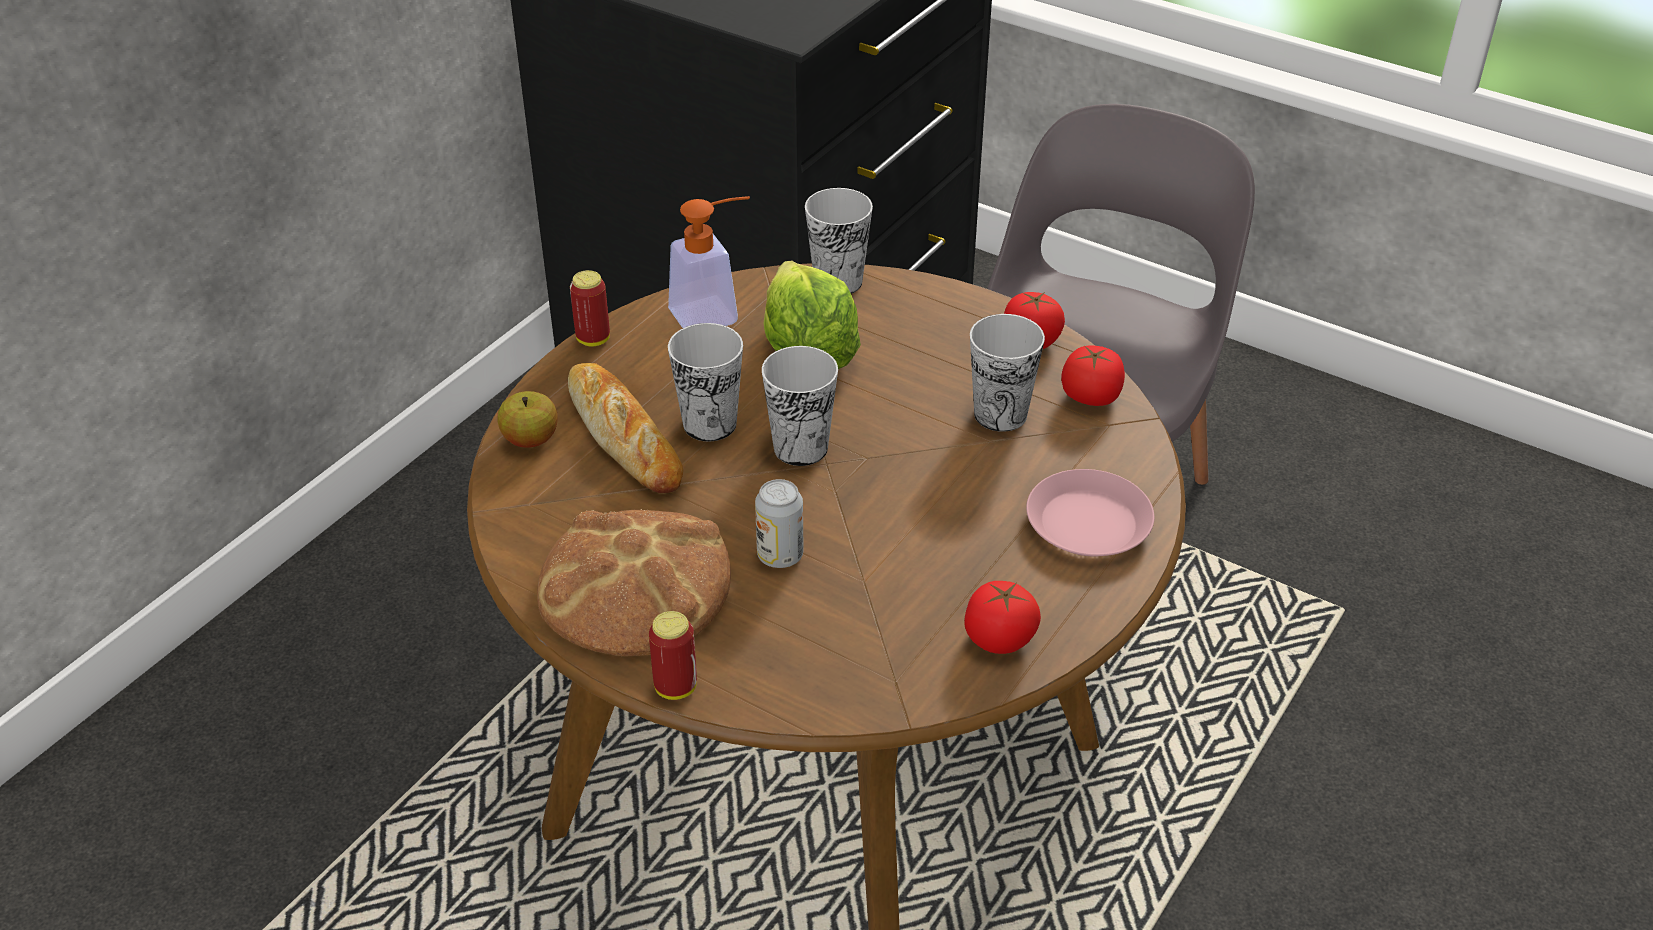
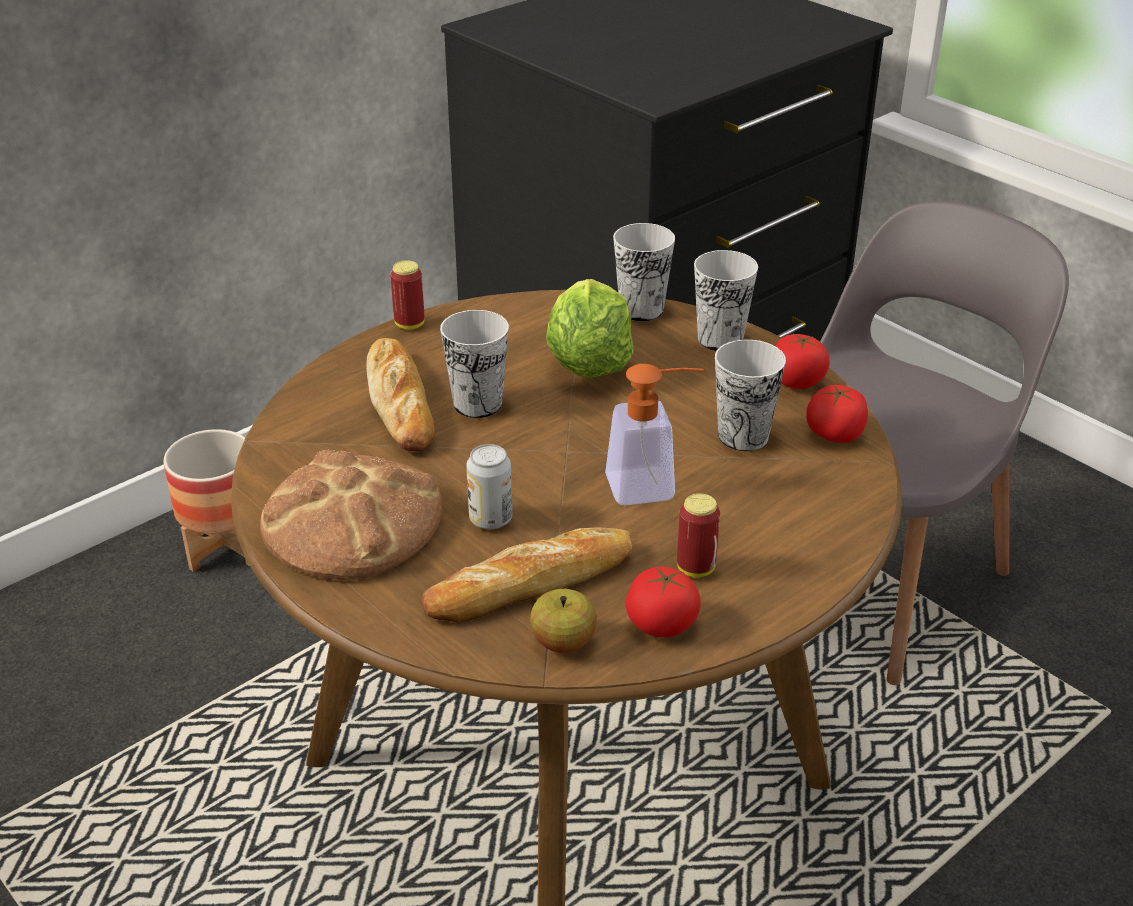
camera: 15 degrees right, 5 degrees down
(353, 608) = (225, 548): none -> planter
(530, 440) = (320, 393): apple -> apple (563, 642)
(675, 687) = (348, 611): can -> can (695, 568)
(715, 313) = (522, 319): soap dispenser -> soap dispenser (653, 486)
(800, 448) = (549, 435): cup -> cup (720, 339)
(852, 619) = (532, 583): none -> bread
(1089, 523) = (789, 540): pink plate -> none

